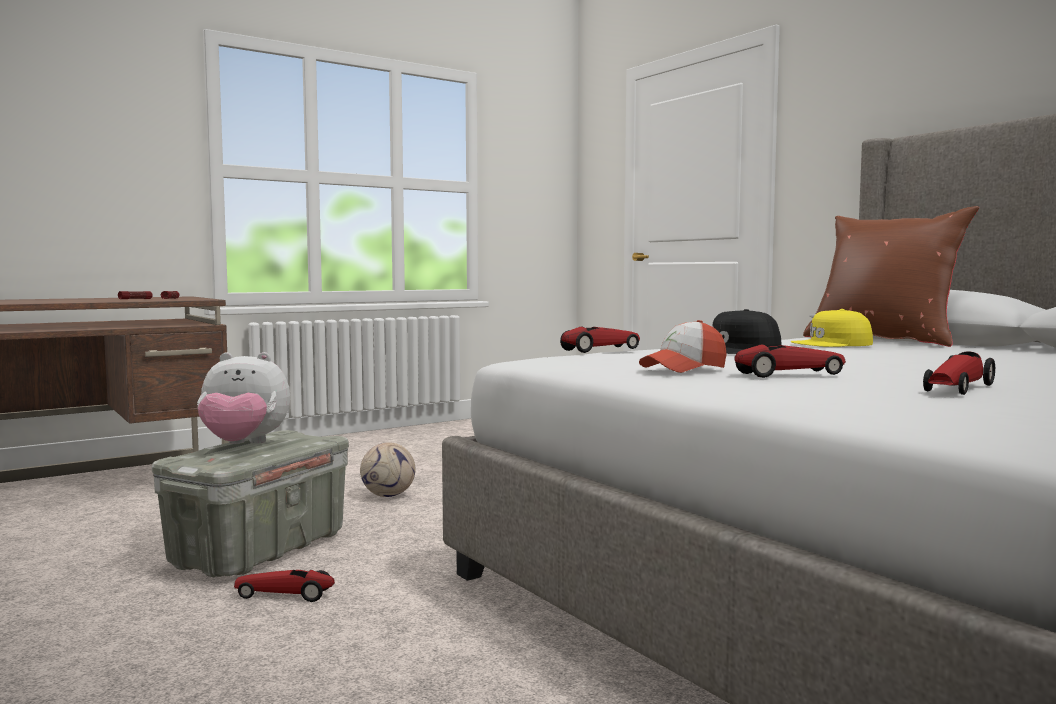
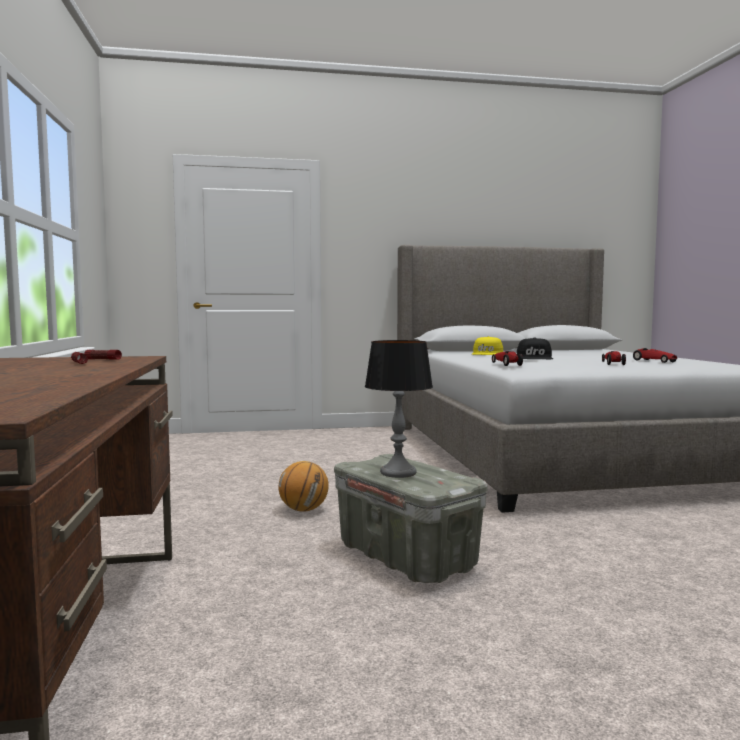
camera: 65 degrees left, 0 degrees up
(243, 445) = (398, 472): plush toy -> table lamp
(285, 595) = (511, 555): toy car -> none
(389, 495) = (304, 510): football -> basketball
(683, 368) = (595, 365): cap -> none
(883, 340) = (470, 351): brown pillow -> none

